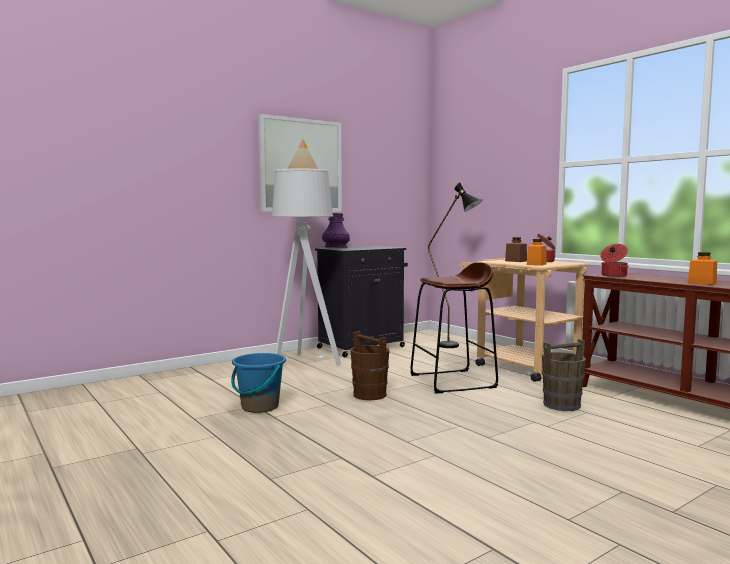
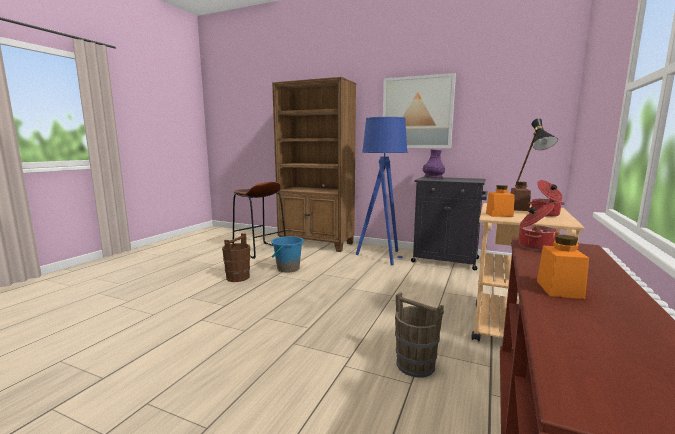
camera: 60 degrees right, 5 degrees up
(184, 377) = (316, 244): none -> brown bookcase
(304, 363) = (382, 257): grey floor lamp -> blue floor lamp
(369, 395) = (342, 287): brown bucket -> brown bucket (238, 277)
(453, 381) = (413, 305): brown stool -> brown stool (259, 250)

